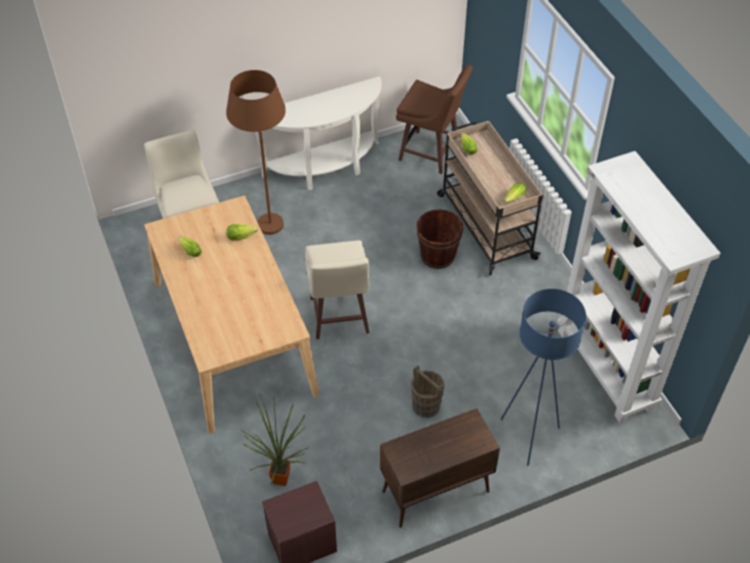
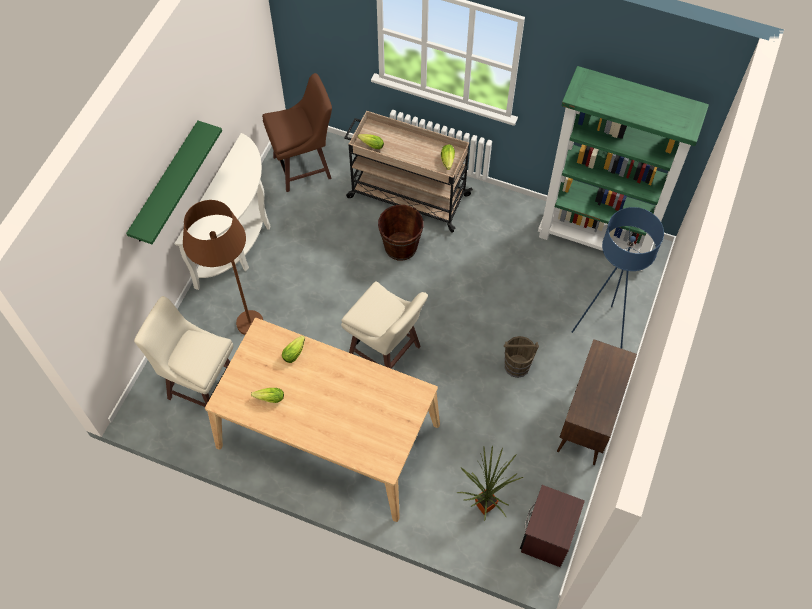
camera: 45 degrees left, 10 degrees up
(262, 52) = (166, 184): none -> green shelf
(606, 369) = (596, 239): white bookcase -> green bookcase

